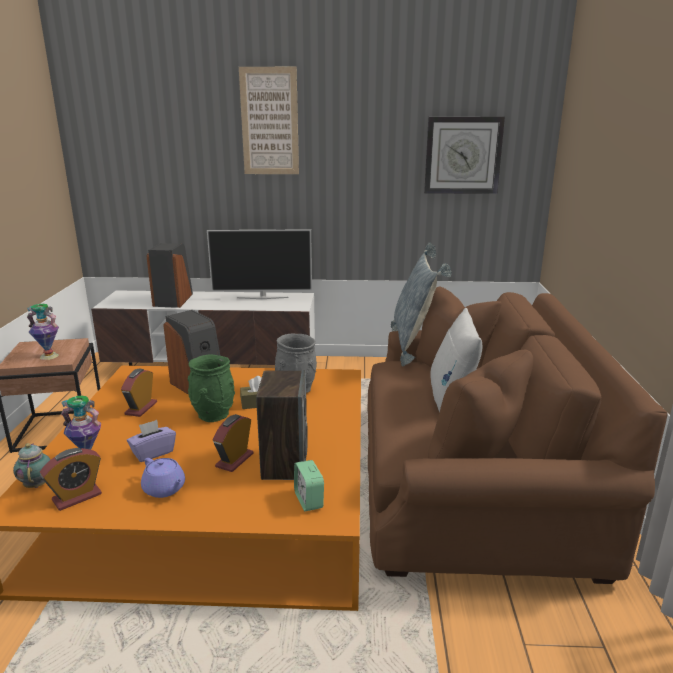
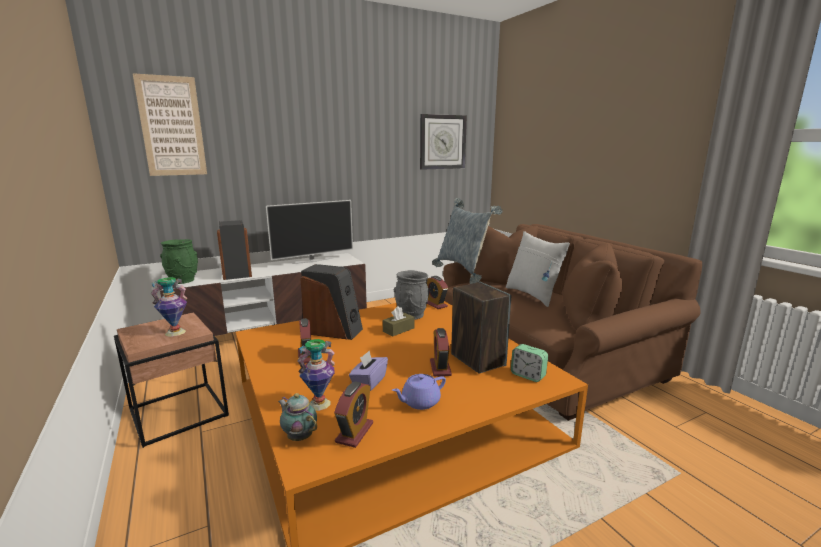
camera: 30 degrees left, 5 degrees down
(165, 489) = (419, 402): purple teapot -> purple teapot turned 135 degrees clockwise
(214, 415) = (376, 345): green vase -> green vase (183, 280)
(269, 122) = (306, 114): picture -> picture (172, 126)
(343, 382) = (435, 304): none -> alarm clock

